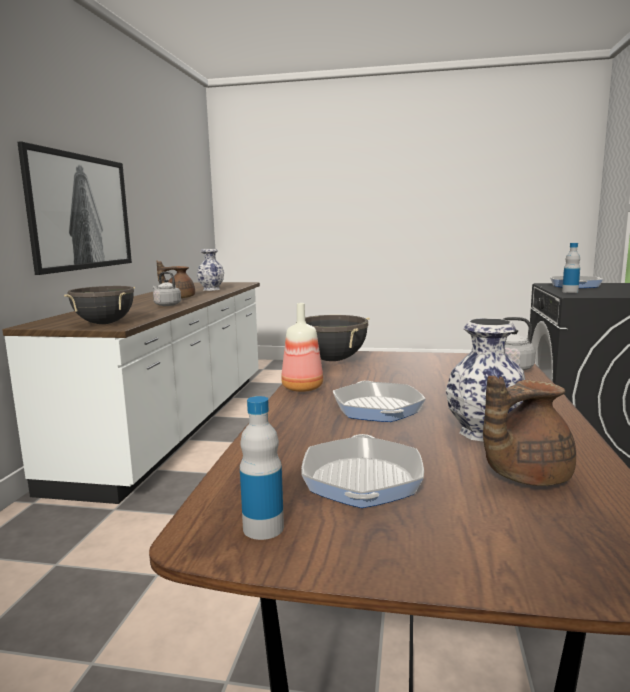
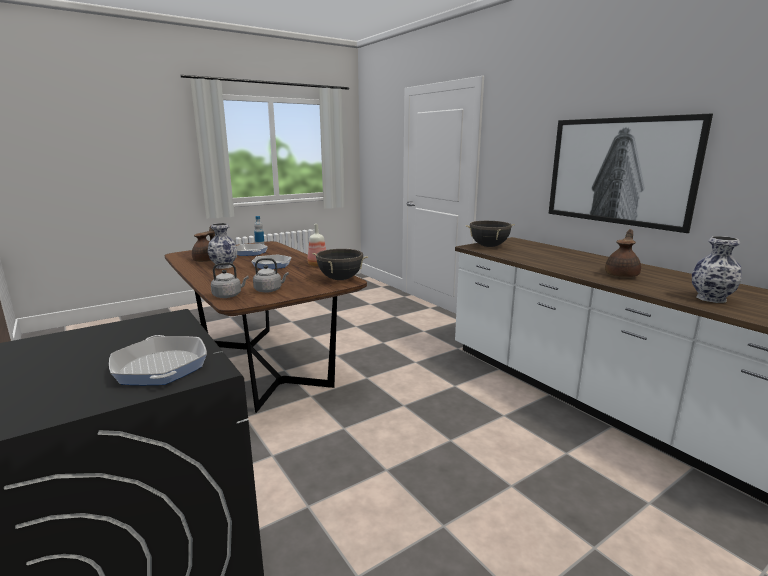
camera: 135 degrees right, 5 degrees up
(166, 305) = (562, 265): grey kettle -> grey kettle (269, 290)
(570, 292) = (176, 329): bottle -> none

